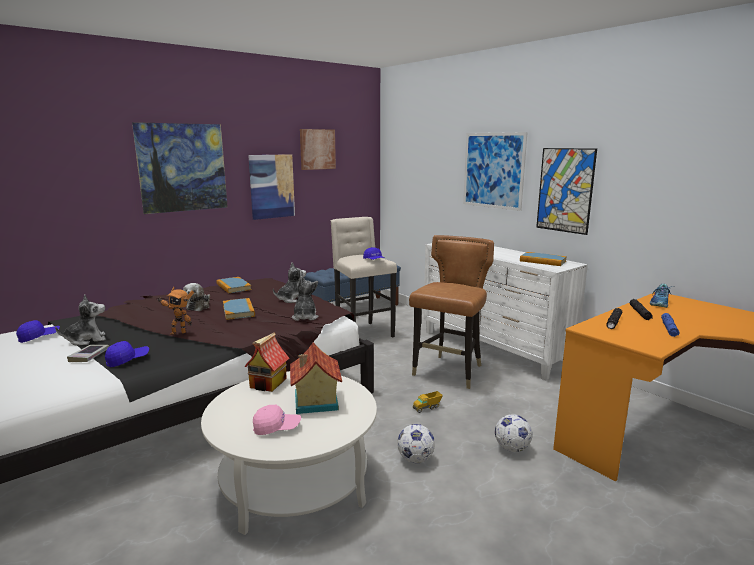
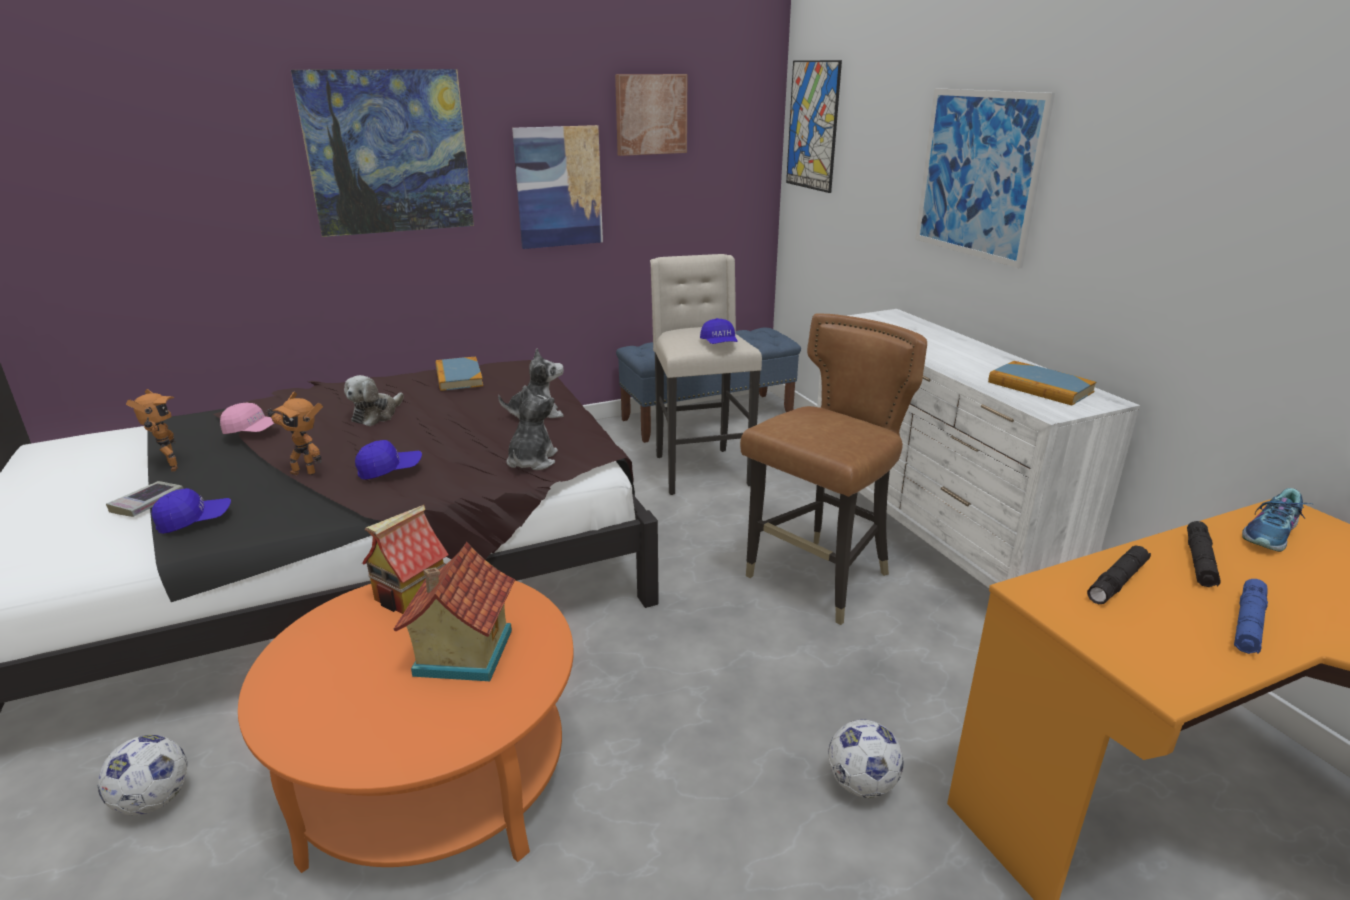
camera: 15 degrees right, 10 degrees up
(39, 337) = (110, 452): blue cap -> blue cap (390, 470)
(86, 340) = (168, 467): plush toy -> toy robot
(238, 311) = (429, 434): book -> none
(277, 428) = (360, 705): pink cap -> pink cap (252, 431)
(294, 481) = (433, 775): white coffee table -> orange coffee table
(415, 459) = (663, 772): football -> football (153, 801)
(427, 408) = (740, 656): toy truck -> none
(565, 190) = (1117, 234): picture -> picture (812, 126)

